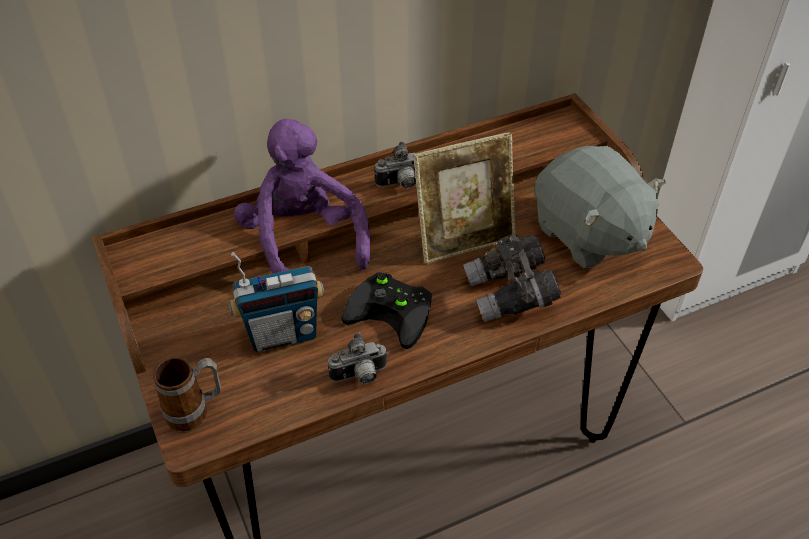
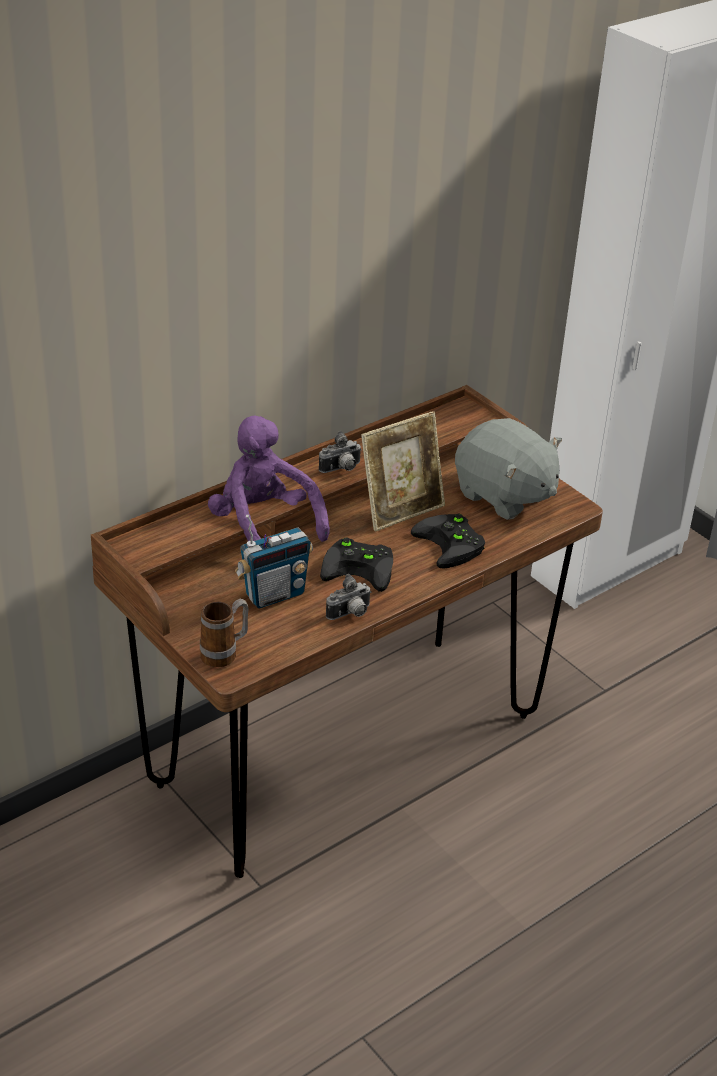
camera: 15 degrees left, 10 degrees down
(510, 294) = (452, 545): grey binoculars -> black game controller

